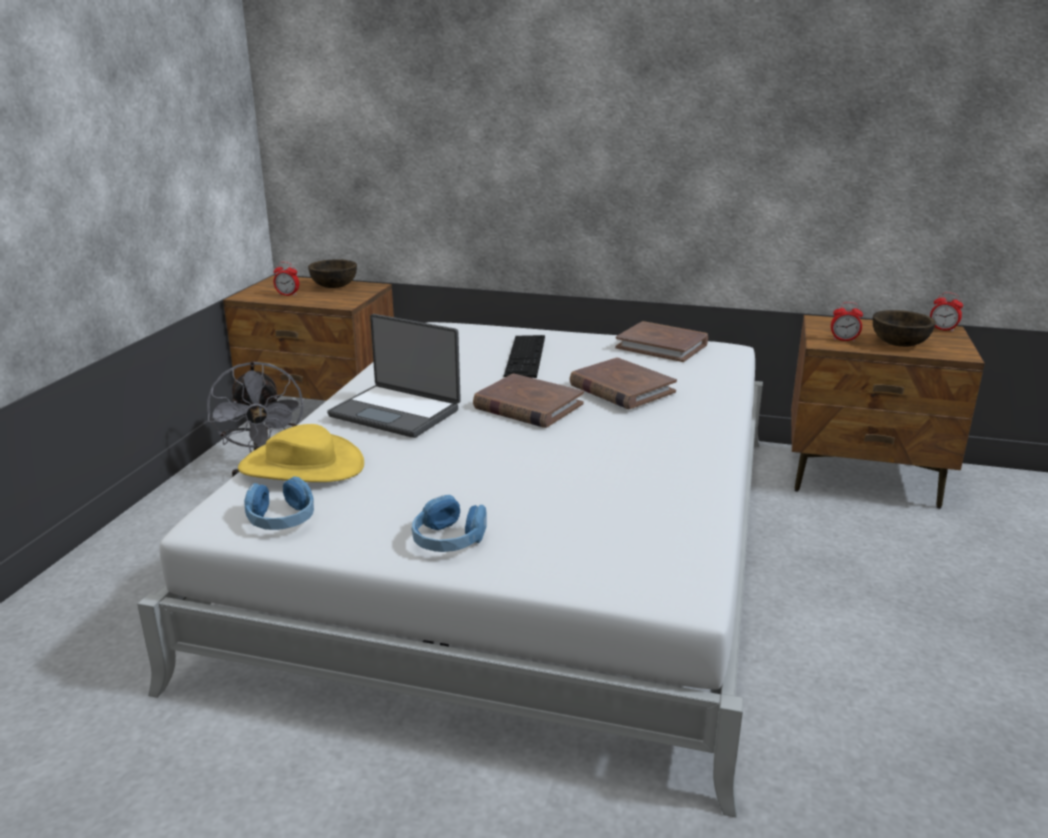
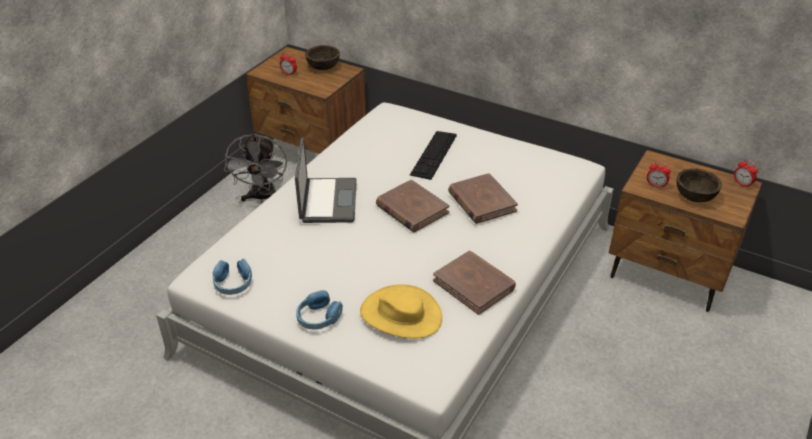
camera: 15 degrees right, 15 degrees up
(302, 466) = (256, 241): yellow hat -> yellow hat (401, 315)
(396, 412) = (327, 201): laptop -> laptop turned 135 degrees counterclockwise
(662, 346) = (533, 159): brown book -> brown book (474, 284)

